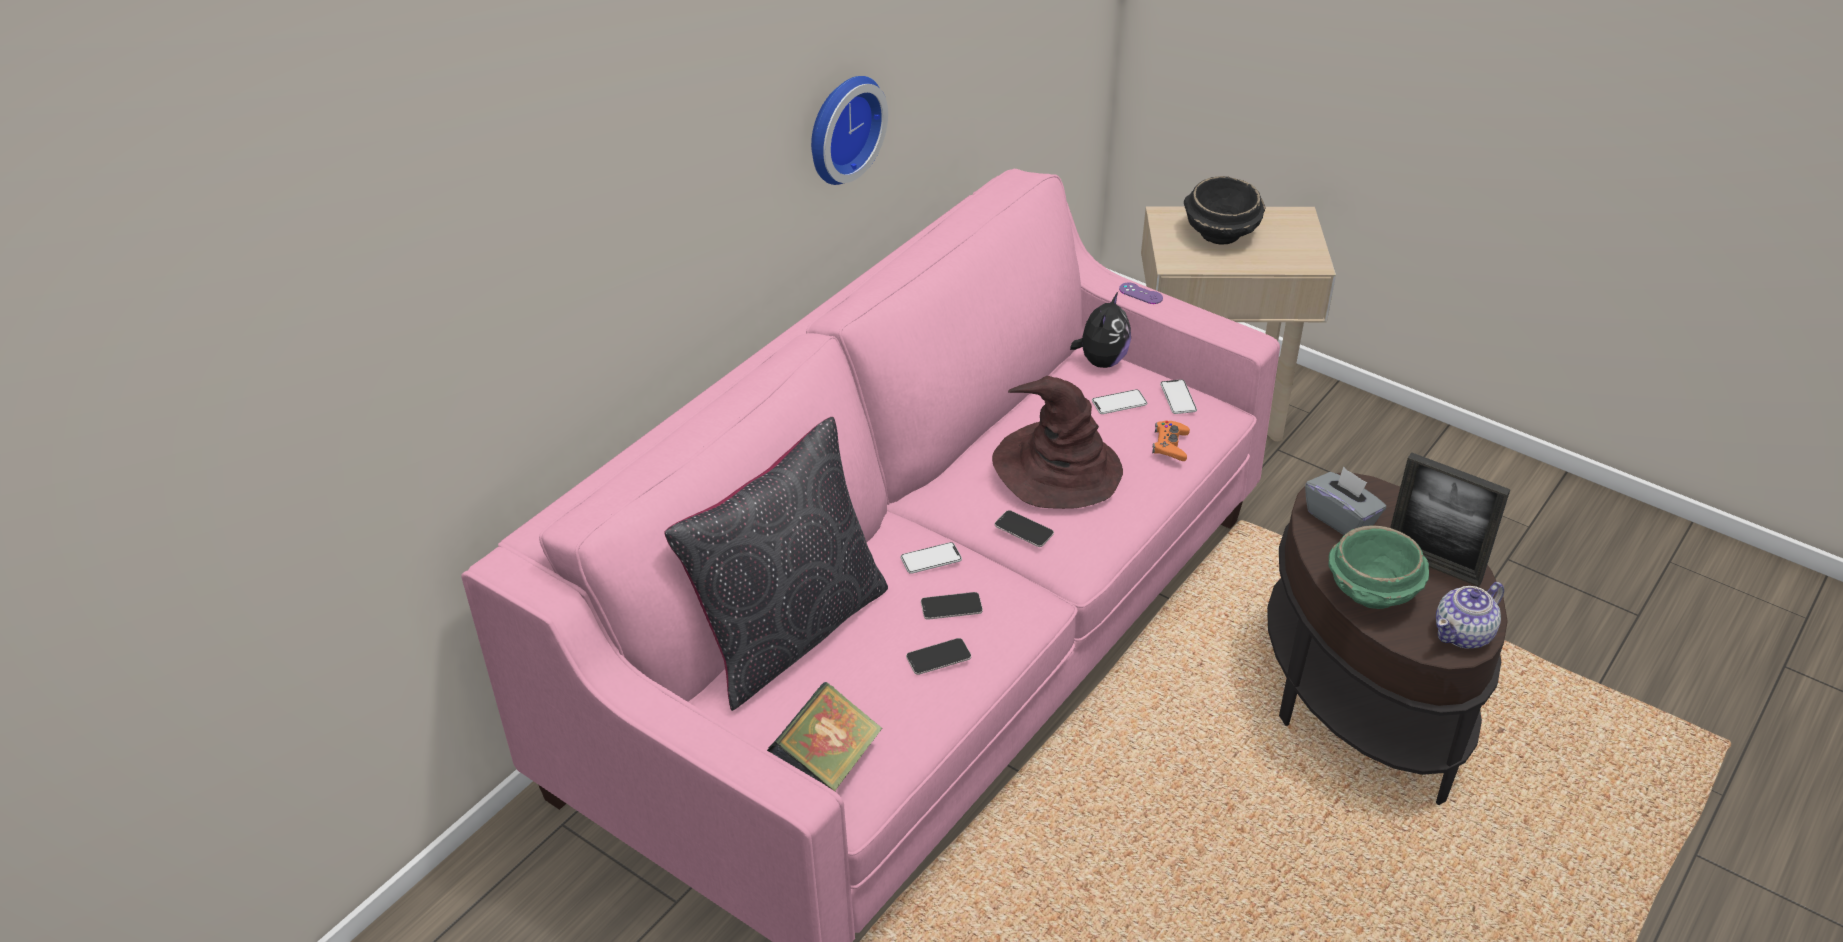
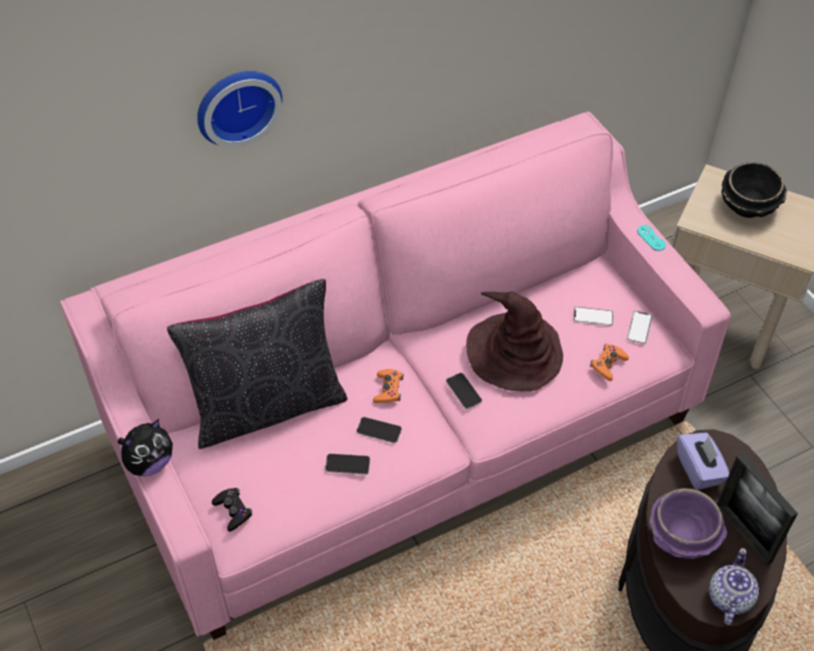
camera: 25 degrees right, 10 degrees up
(827, 763) = (233, 511): book -> black game controller
(840, 127) = (435, 60): wall clock -> wall clock (236, 104)
(931, 559) = (388, 389): phone -> orange game controller
(1100, 361) = (604, 277): plush toy -> plush toy (149, 463)
(1140, 293) = (651, 238): purple game controller -> turquoise game controller
(1341, 518) = (699, 470): grey tissue box -> purple tissue box
(1371, 594) = (681, 538): green bowl -> purple bowl
(1464, 634) = (729, 598): teapot -> teapot turned 120 degrees clockwise

